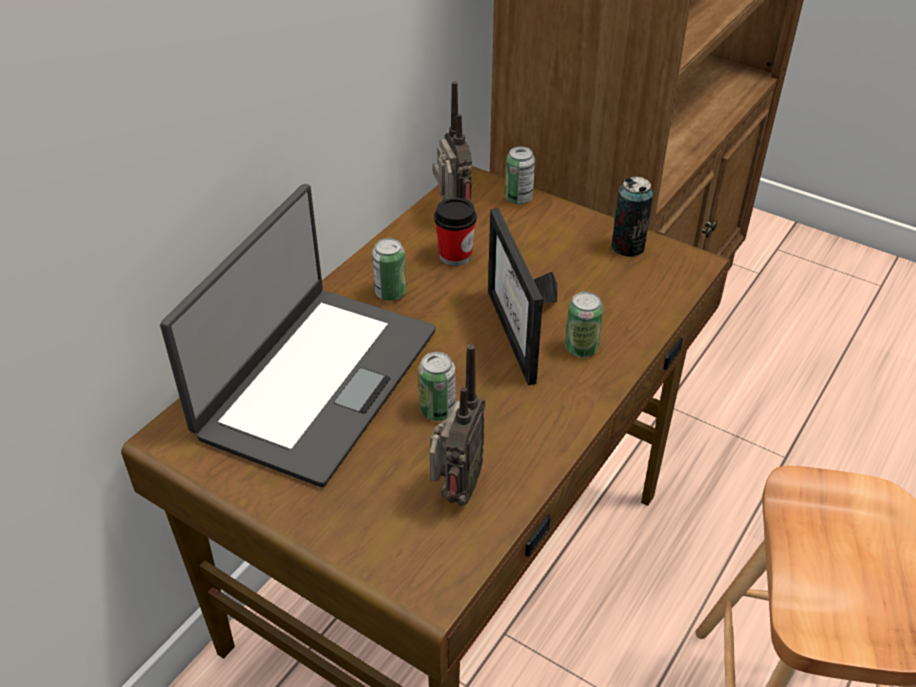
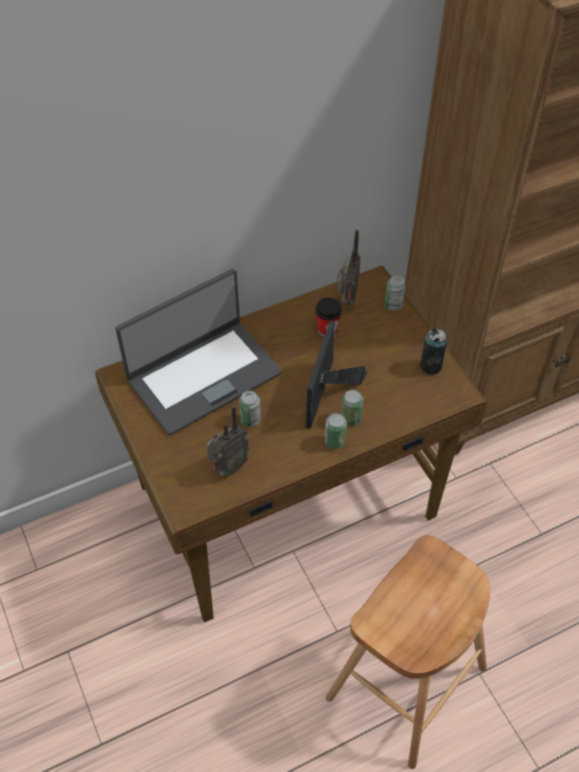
camera: 30 degrees right, 10 degrees up
(390, 293) = (276, 339): can -> can (335, 442)

